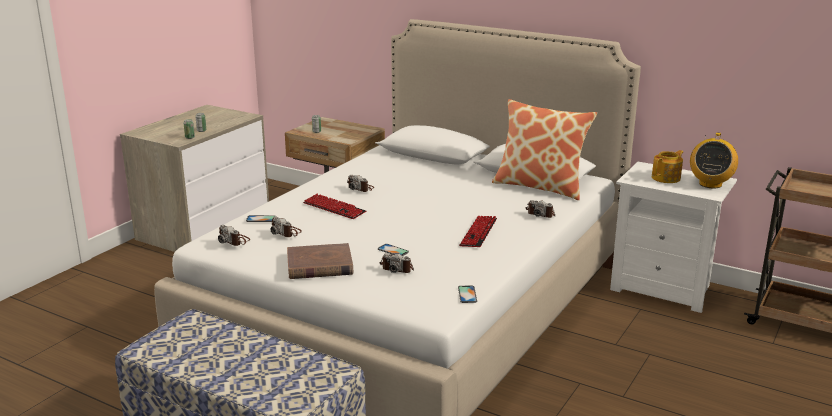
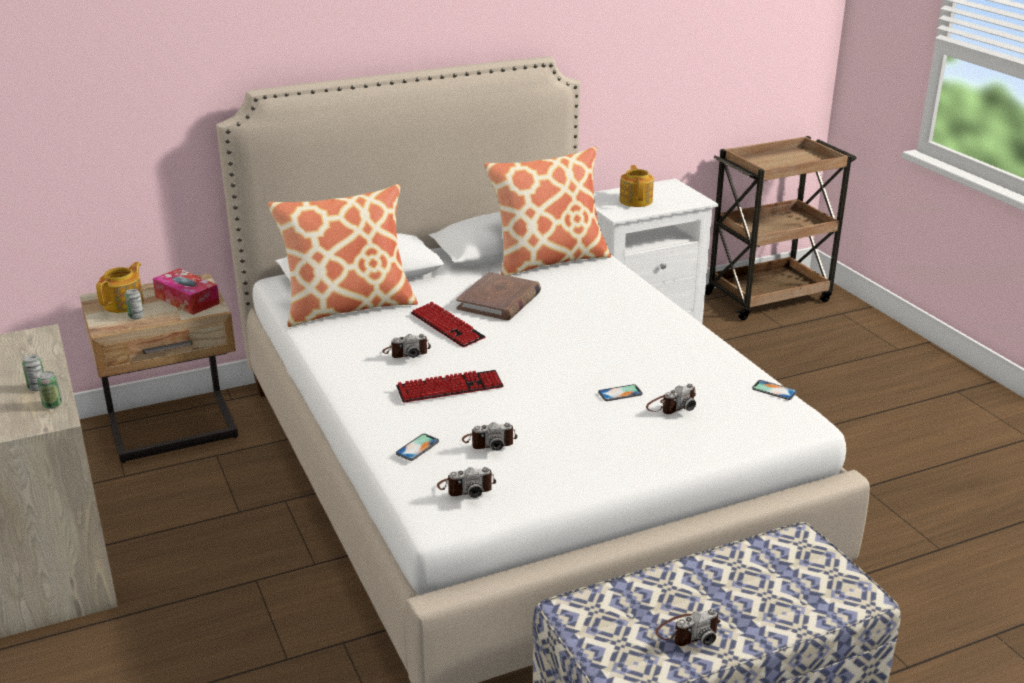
camera: 55 degrees left, 5 degrees up
(319, 265) = (612, 450): brown book -> brown book (499, 301)
(325, 126) = (124, 304): none -> teapot
(348, 134) = (187, 300): none -> tissue box
(393, 162) = (348, 307): none -> pillow
(478, 233) = (630, 332): keyboard -> keyboard (447, 326)
(541, 214) = (620, 286): camera -> camera (687, 632)
(710, 184) = (674, 191): radio -> none

